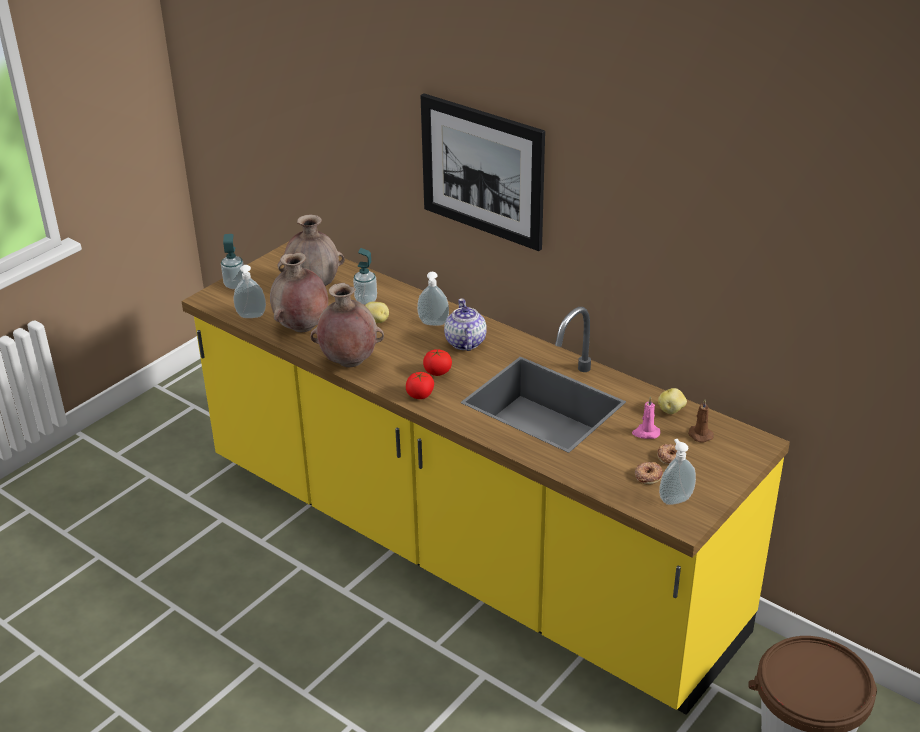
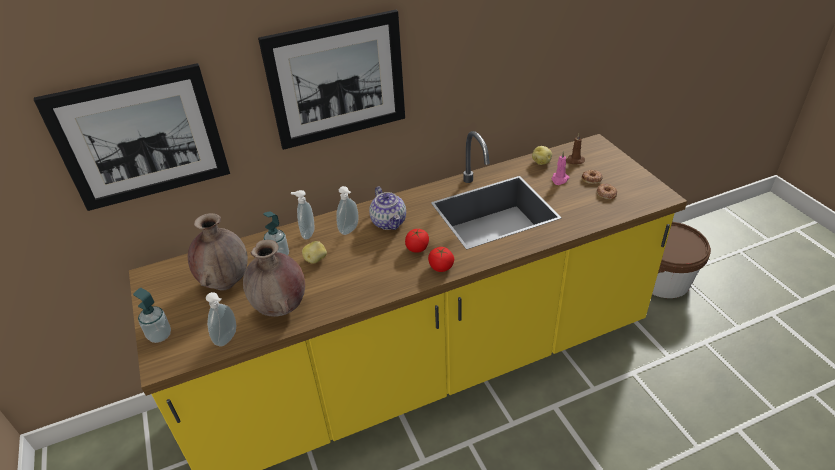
camera: 60 degrees left, 5 degrees up
(329, 130) = (141, 138): none -> picture
(349, 362) = (361, 294): brown vase -> none
(464, 342) = (389, 222): teapot -> teapot turned 135 degrees counterclockwise
(674, 499) = (636, 191): soap dispenser -> soap dispenser (307, 233)

